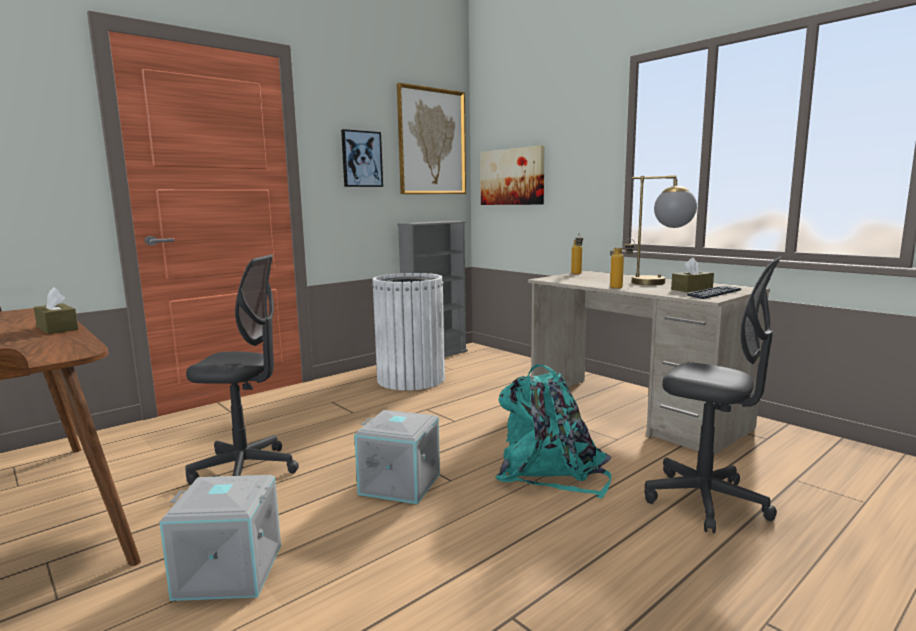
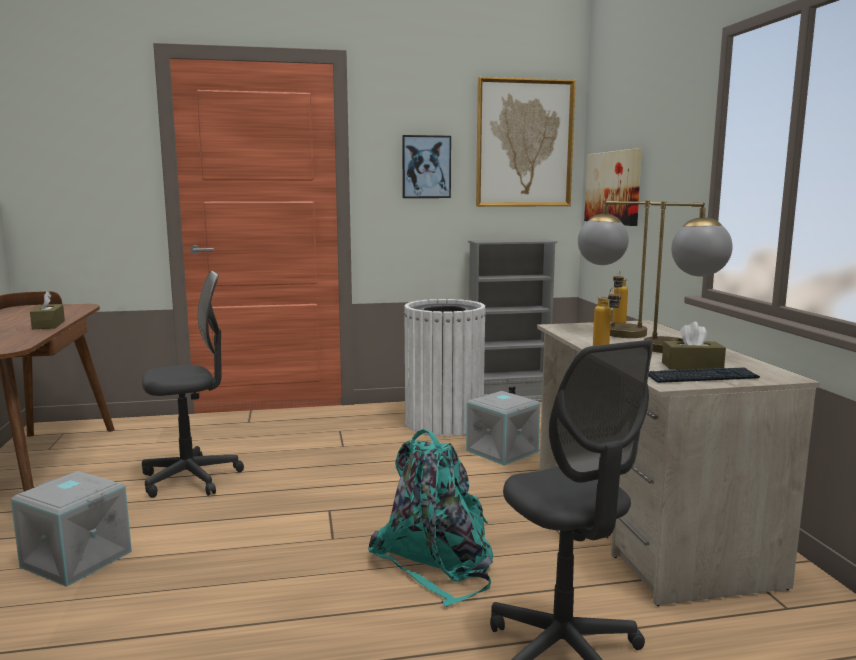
camera: 30 degrees right, 0 degrees up
(245, 470) = (191, 479): grey office chair -> grey office chair turned 60 degrees counterclockwise
(401, 483) = (287, 528): grey storage box -> grey storage box (503, 451)
(590, 279) = (610, 333): none -> table lamp

